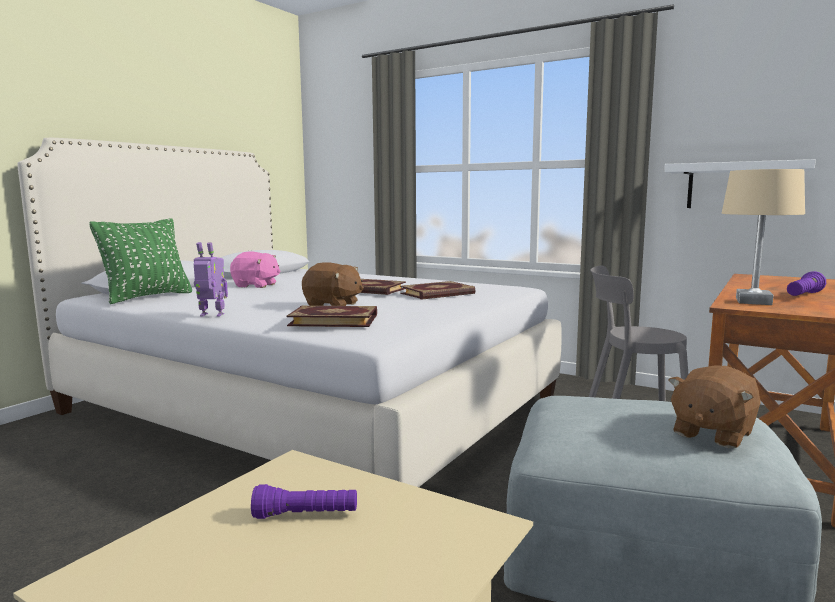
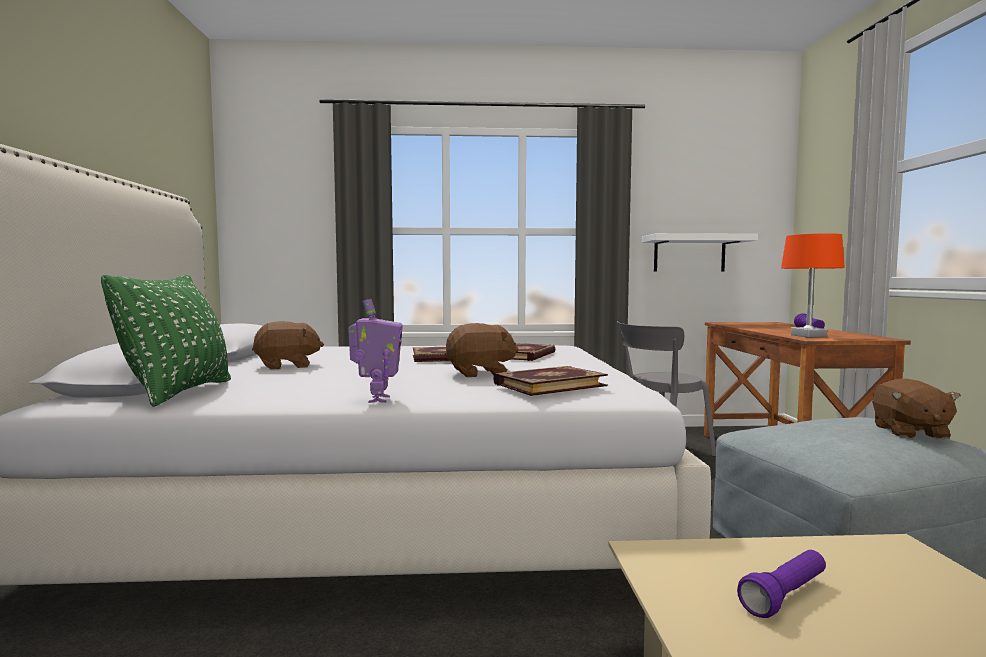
camera: 35 degrees left, 5 degrees down
(211, 315) = (377, 399): toy robot -> toy robot turned 120 degrees clockwise
(256, 285) = (287, 366): pink plush toy -> brown plush toy
(753, 301) = (808, 336): beige table lamp -> orange table lamp

